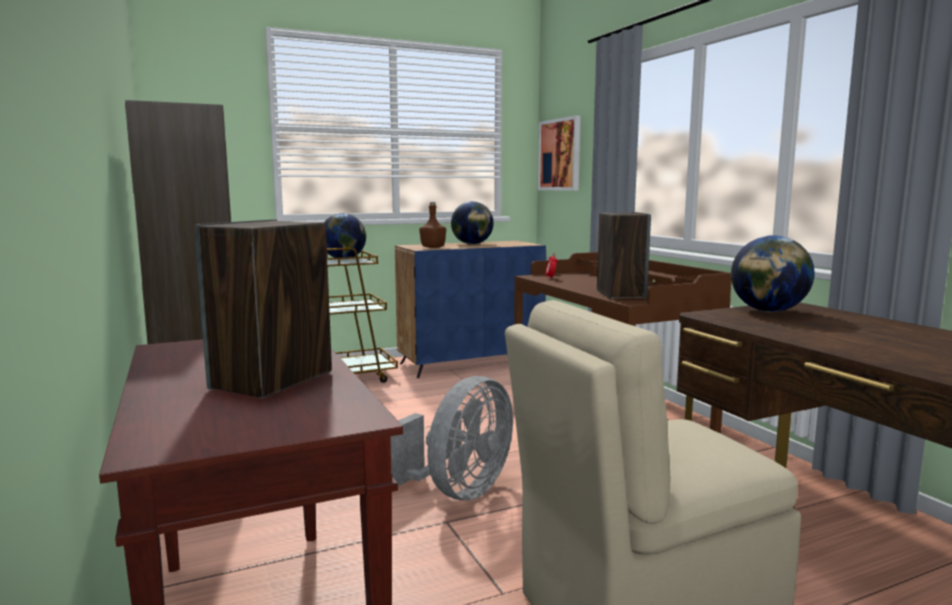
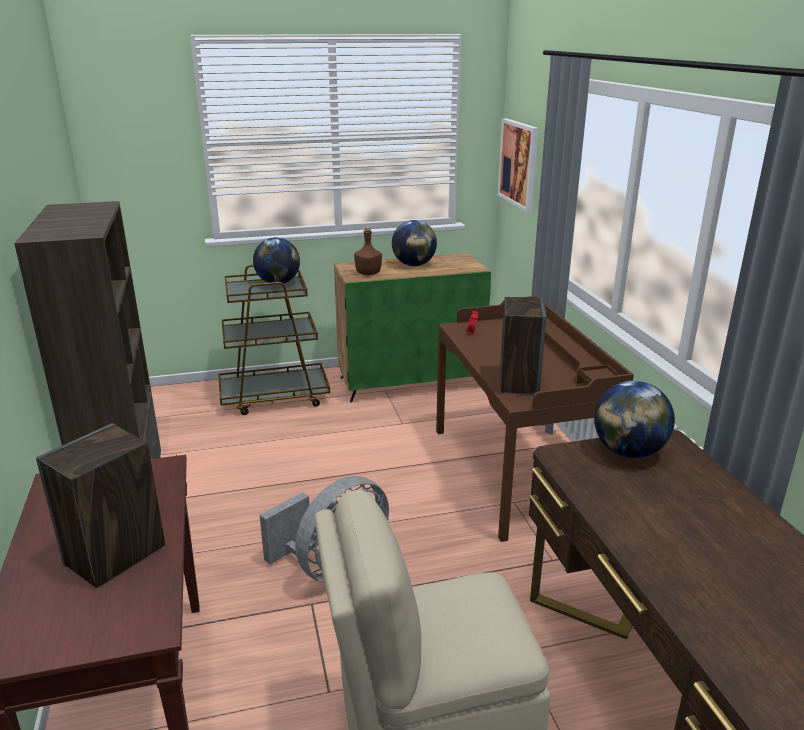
camera: 10 degrees right, 15 degrees up
(471, 363) = (411, 381): blue cabinet -> green cabinet

